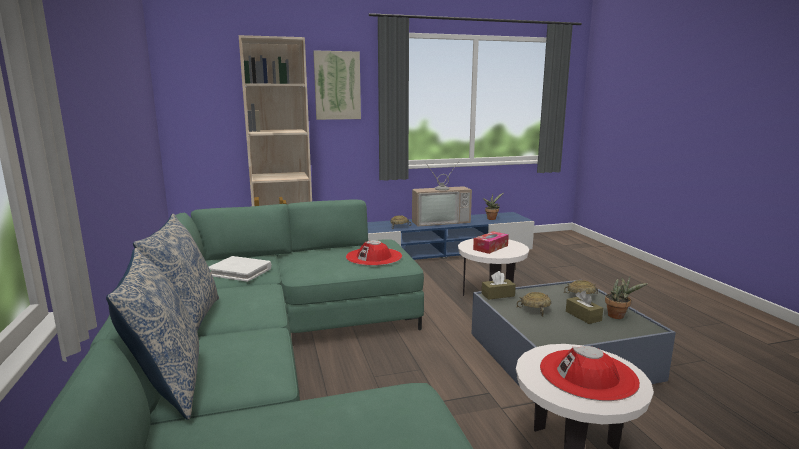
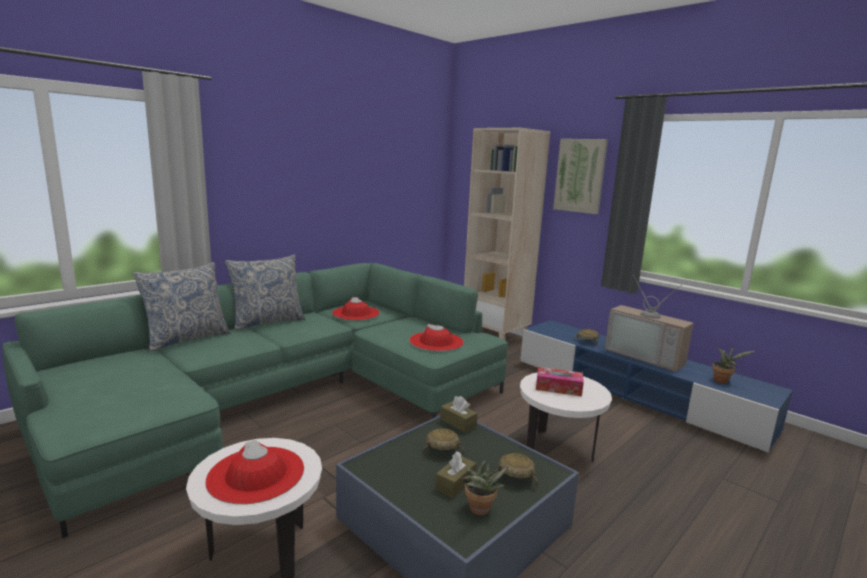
camera: 60 degrees right, 0 degrees up
(240, 271) = (356, 313): white book -> red hat

